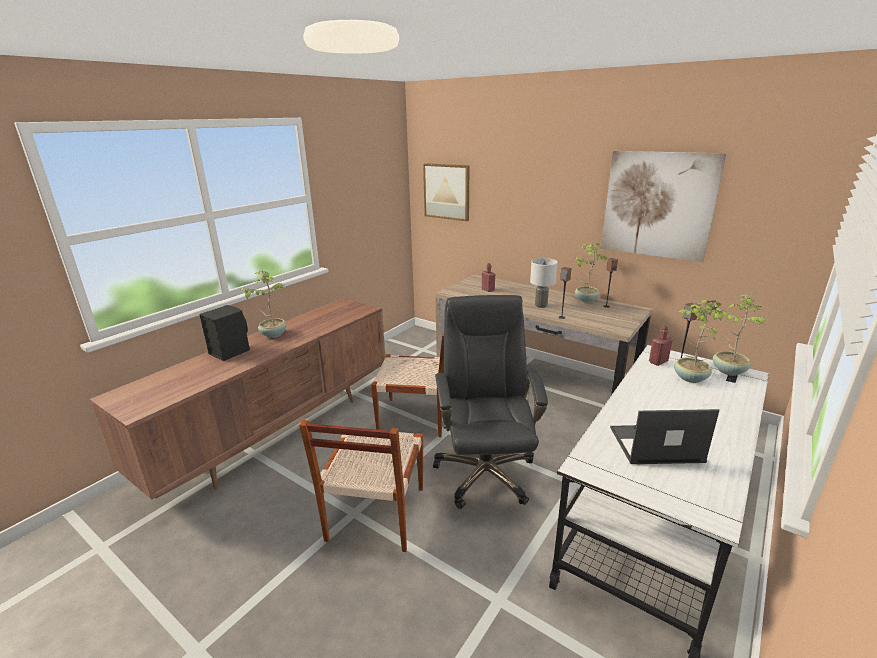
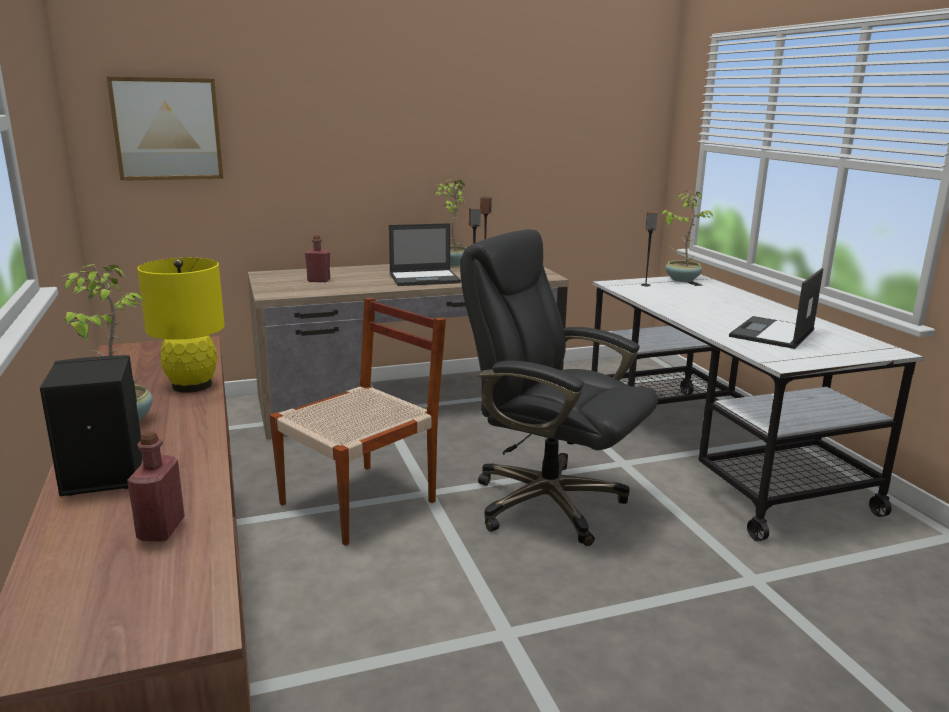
camera: 55 degrees left, 5 degrees down
(320, 328) = (192, 385): none -> yellow table lamp
(375, 516) = (535, 616): chair -> none
(541, 306) = (425, 278): white table lamp -> laptop
(658, 205) = (512, 123): picture -> none
(658, 362) = (632, 289): red bottle -> red bottle (161, 529)
(689, 378) = (676, 291): potted plant -> none

